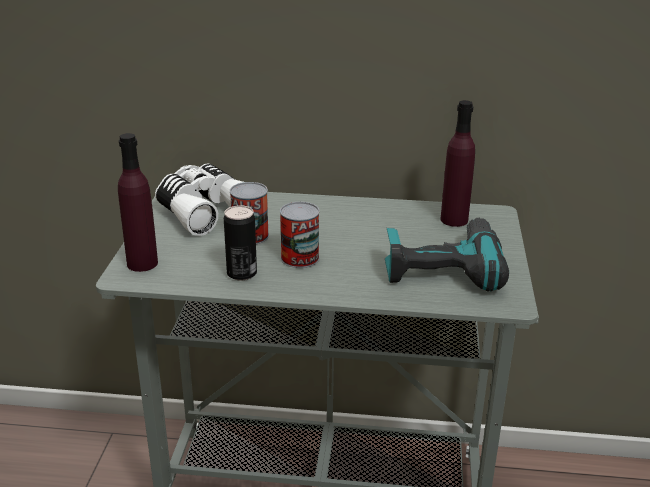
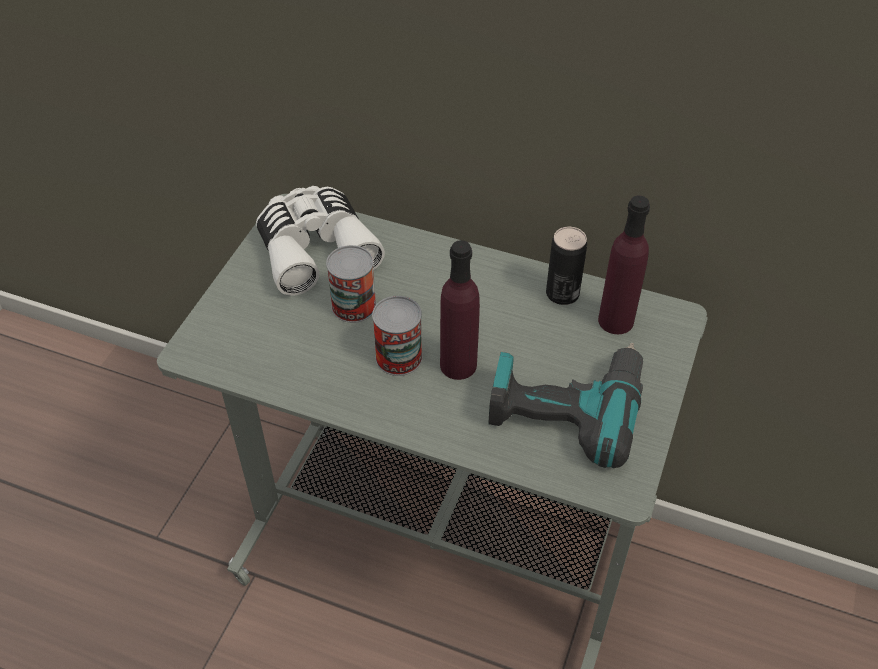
camera: 15 degrees right, 20 degrees up
(142, 263) = (216, 332): purple bottle -> purple bottle (458, 365)
(241, 273) = (322, 372): can -> can (562, 294)

